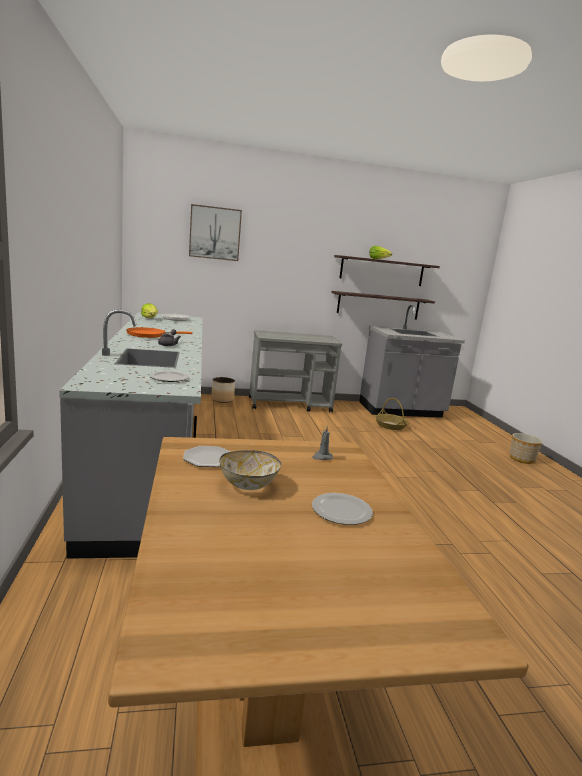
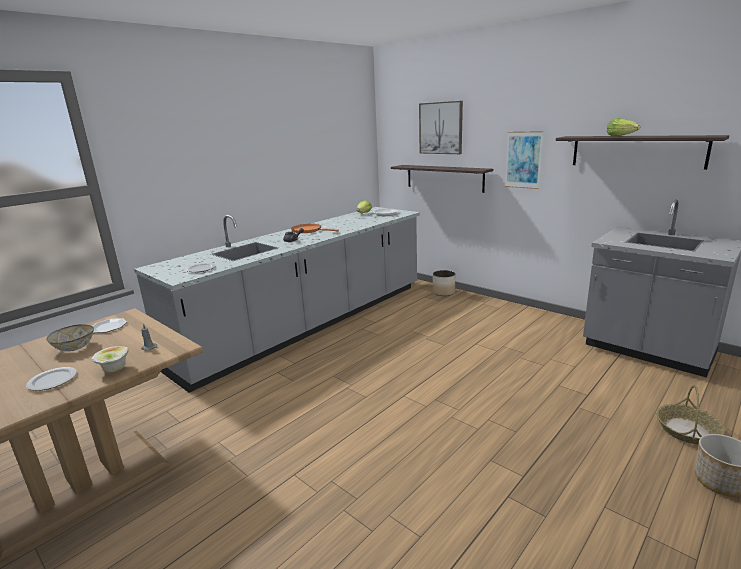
camera: 55 degrees right, 5 degrees up
(290, 405) = (501, 311): grey cart -> none
(299, 271) = (523, 160): none -> picture
(360, 480) = (114, 370): none -> bowl
(378, 305) = (632, 200): shelf -> shelf (444, 178)
(391, 425) = (581, 364): basket -> basket (687, 430)

